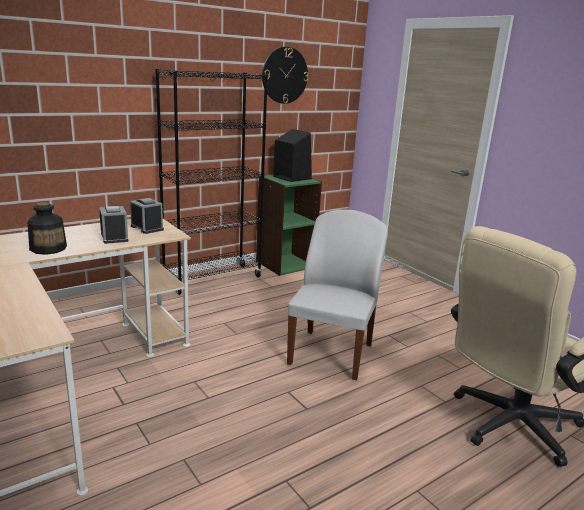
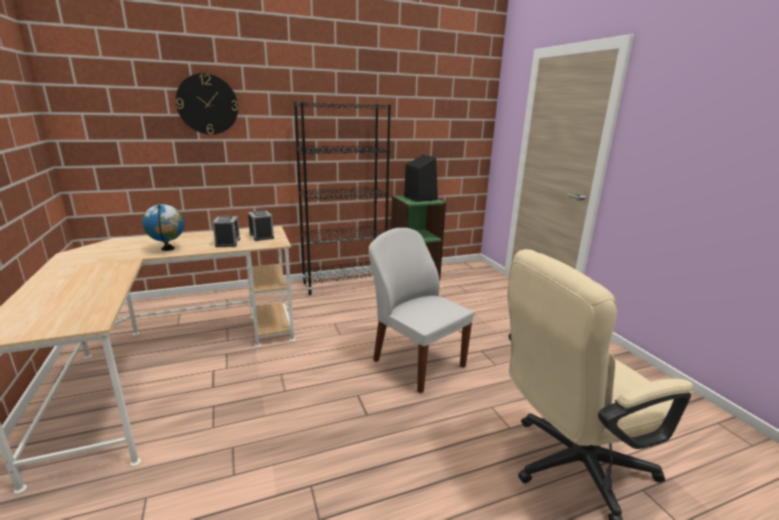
camera: 15 degrees right, 0 degrees up
(48, 248) = (168, 249): bottle -> globe
(284, 75) = (417, 106): wall clock -> wall clock (207, 104)
(332, 353) = (417, 362): white chair -> white chair turned 75 degrees counterclockwise

